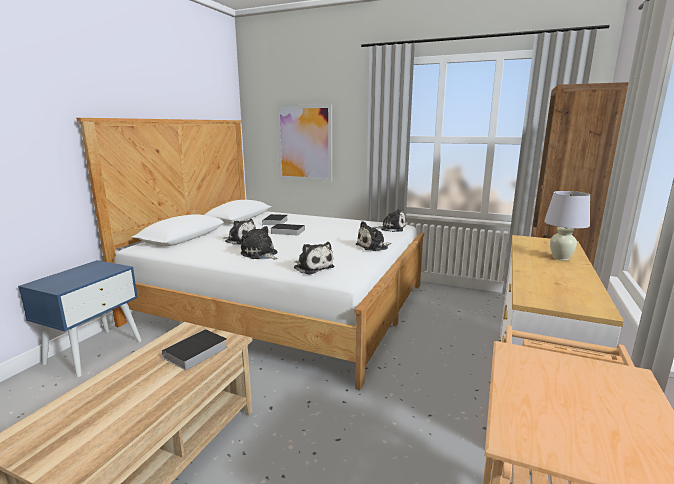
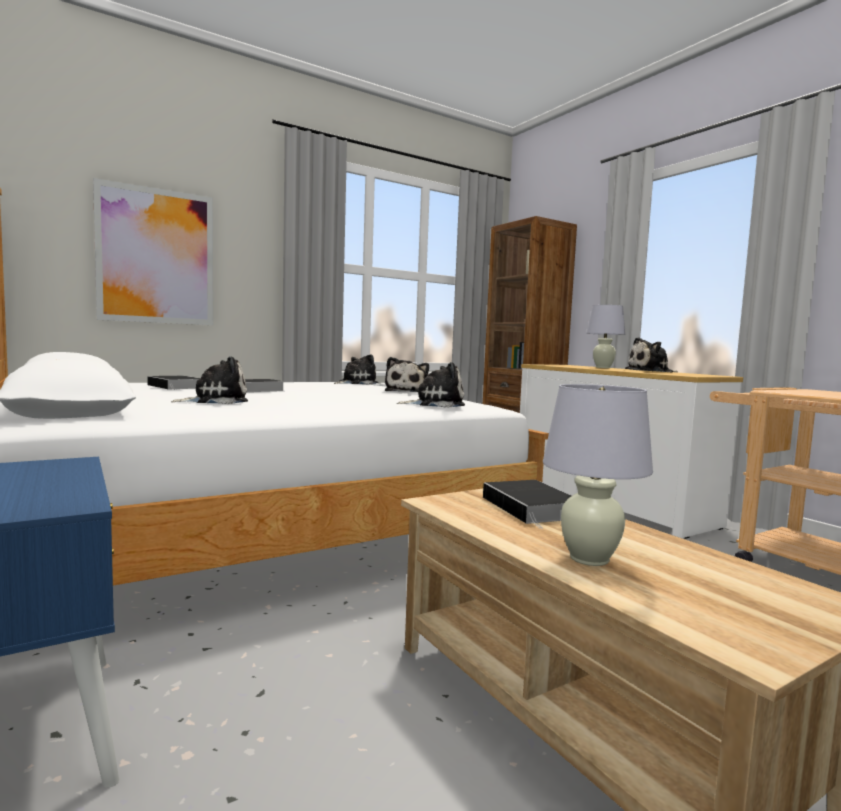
camera: 55 degrees left, 10 degrees down
(112, 385) = (588, 558): none -> white table lamp
(260, 254) = (324, 405): plush toy -> plush toy (651, 371)

